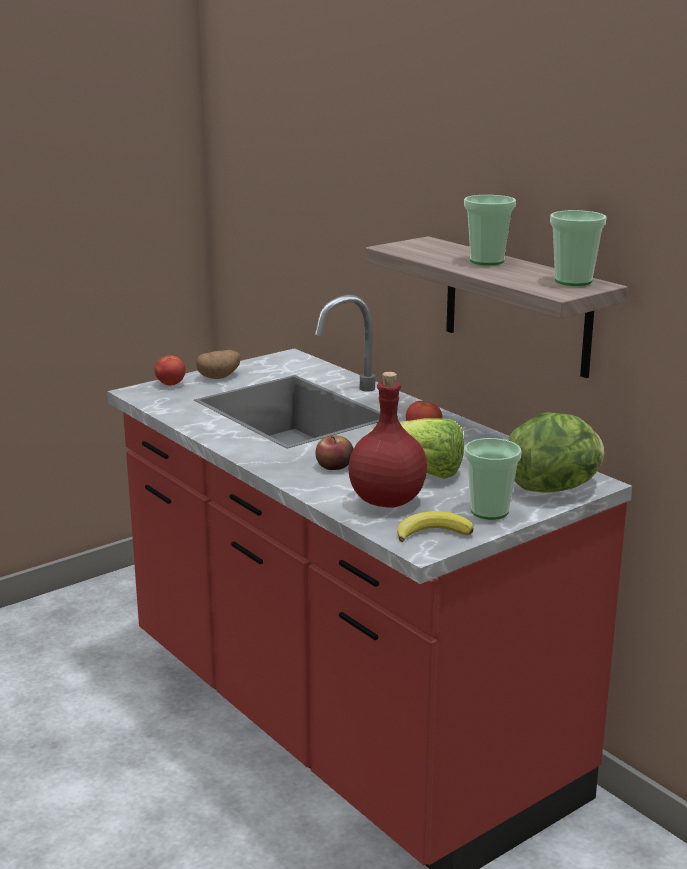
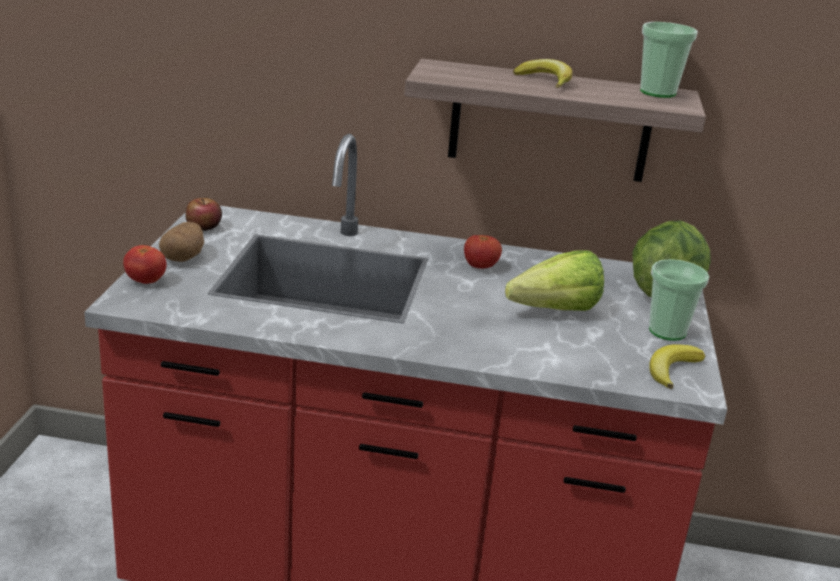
camera: 45 degrees left, 5 degrees up
(334, 466) = (481, 329): apple -> apple (204, 227)
(388, 500) = (585, 350): red bottle -> none
(487, 261) = (545, 81): cup -> banana

